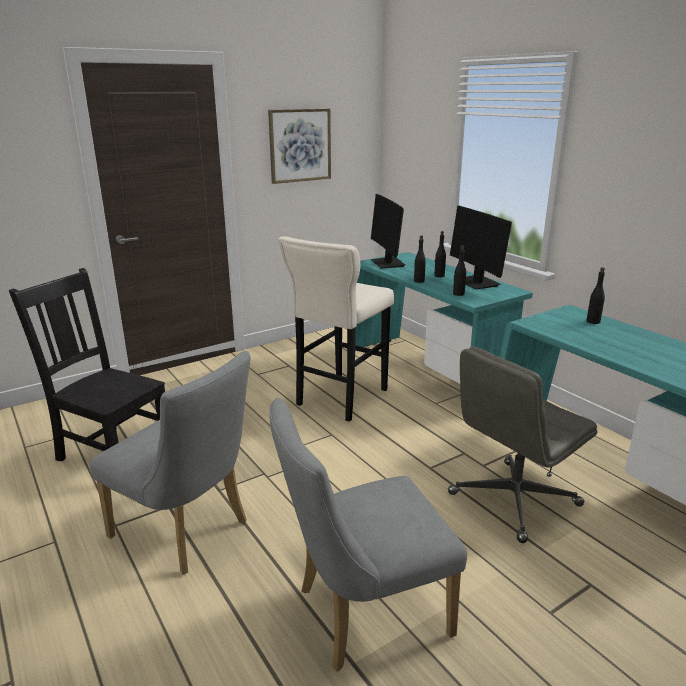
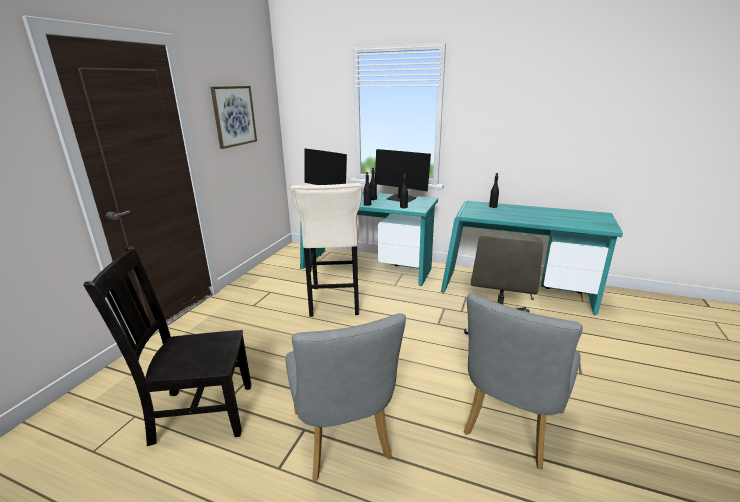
camera: 35 degrees left, 0 degrees up
(187, 532) = (343, 440): grey chair -> grey chair turned 75 degrees clockwise

